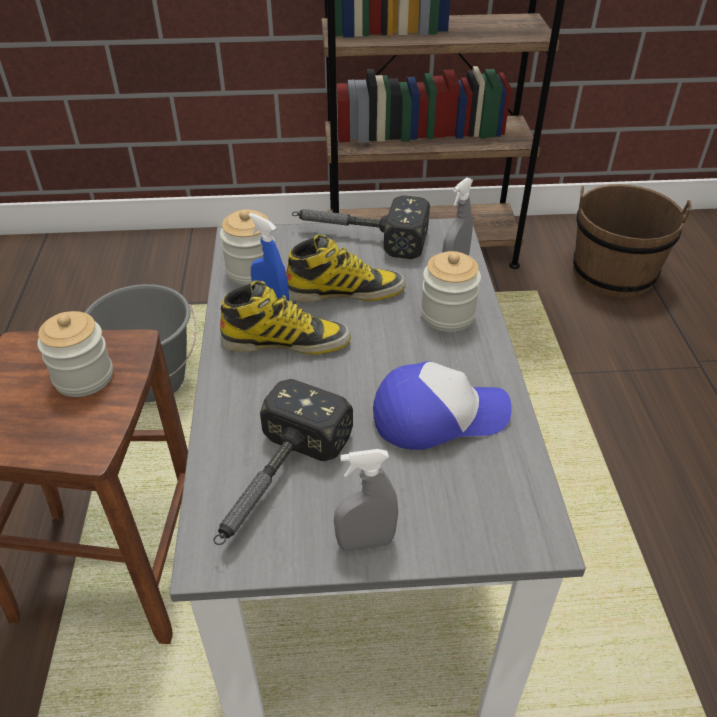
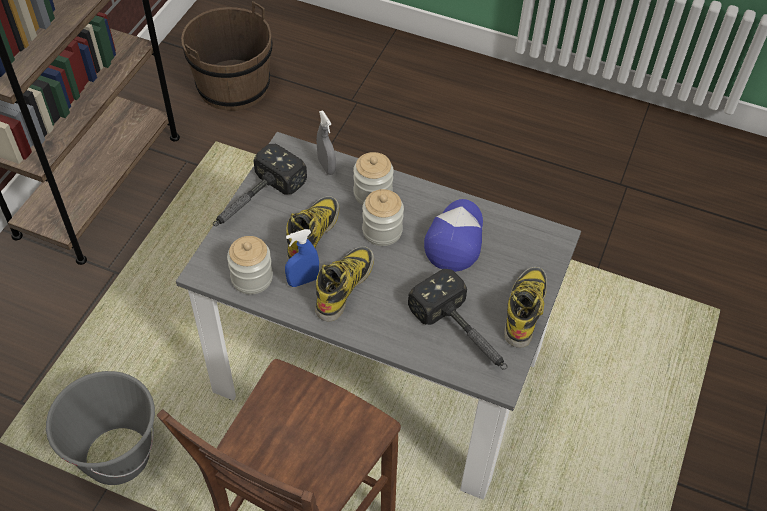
camera: 65 degrees left, 10 degrees up
(84, 377) = (300, 415): jar -> jar (382, 231)
(365, 542) = (524, 309): grey spray bottle -> boot

